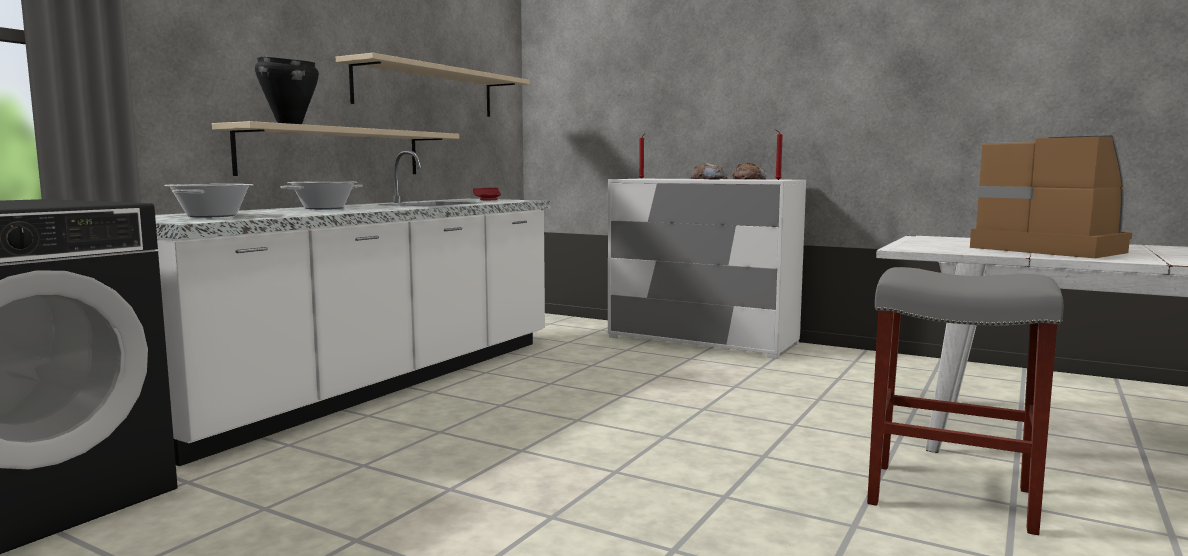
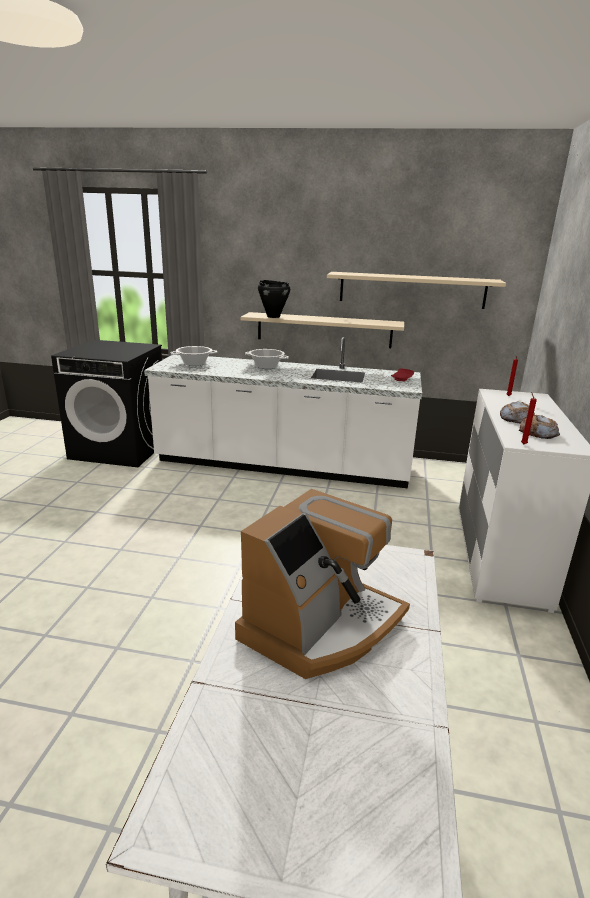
camera: 70 degrees right, 15 degrees up
(948, 496) = (166, 695): grey stool -> none

